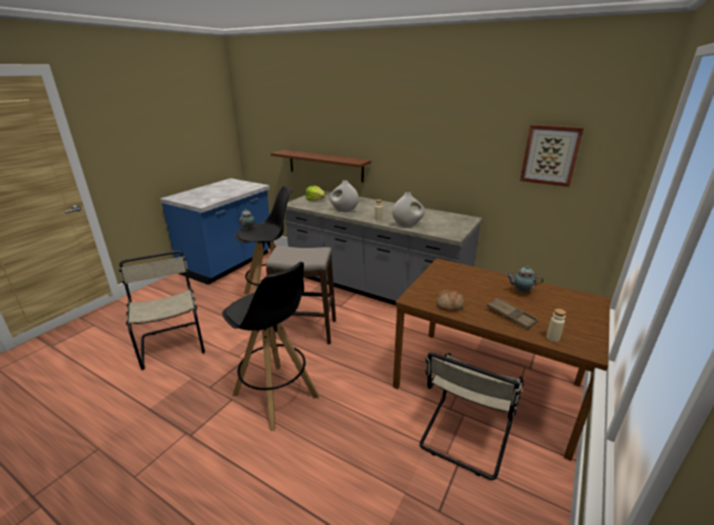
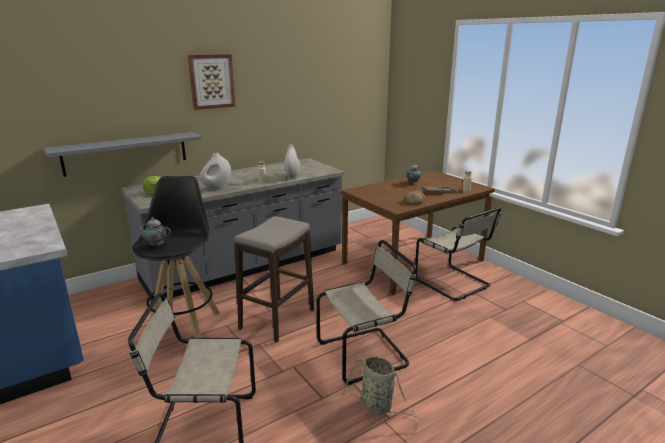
camera: 65 degrees left, 5 degrees down
(203, 424) = (378, 407): none -> basket
(276, 396) = (365, 354): black stool -> beige chair
(325, 165) = (126, 153): brown shelf -> grey shelf
(550, 155) = (343, 95): picture -> picture (211, 81)

